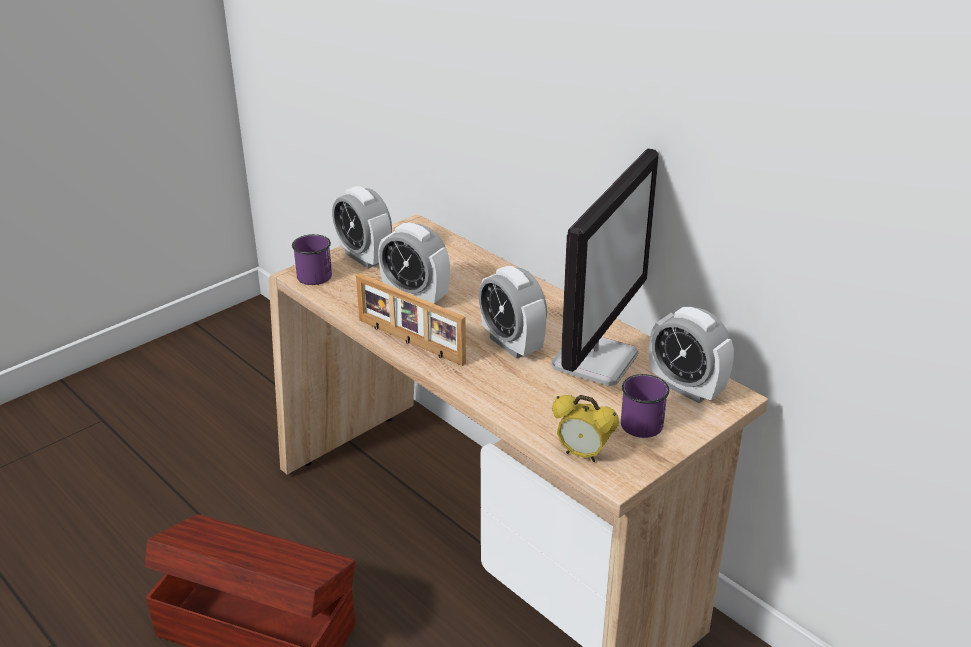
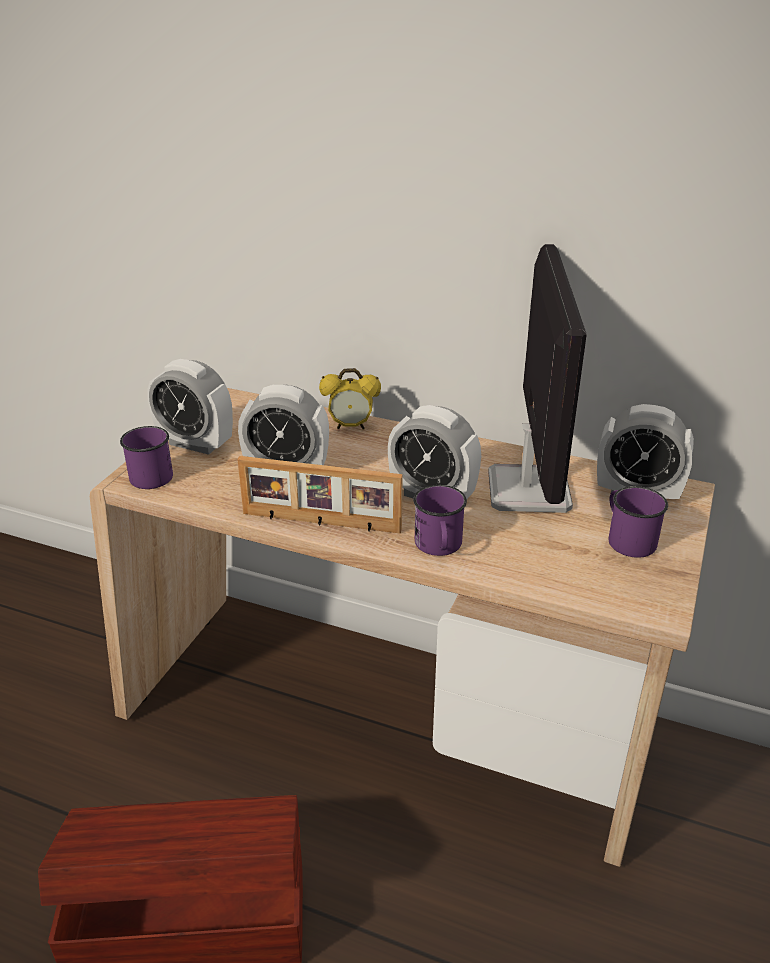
camera: 25 degrees left, 0 degrees up
(483, 384) = (439, 547): none -> purple mug
(582, 454) = (606, 593): alarm clock -> alarm clock (351, 426)

